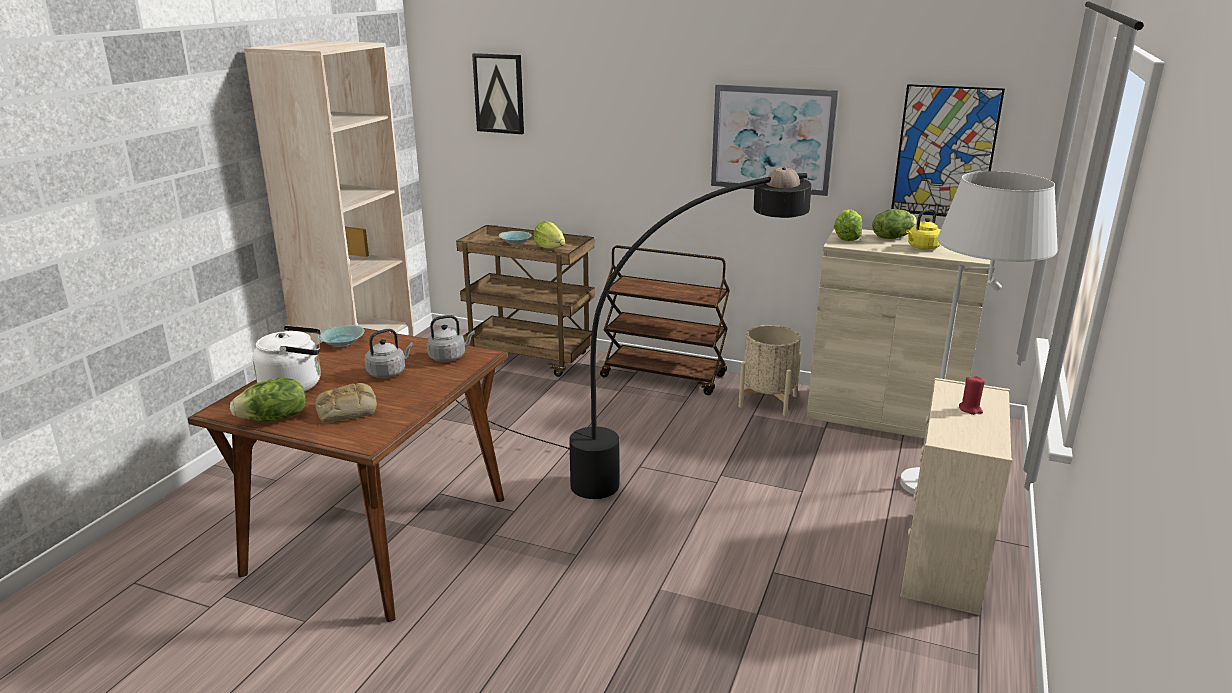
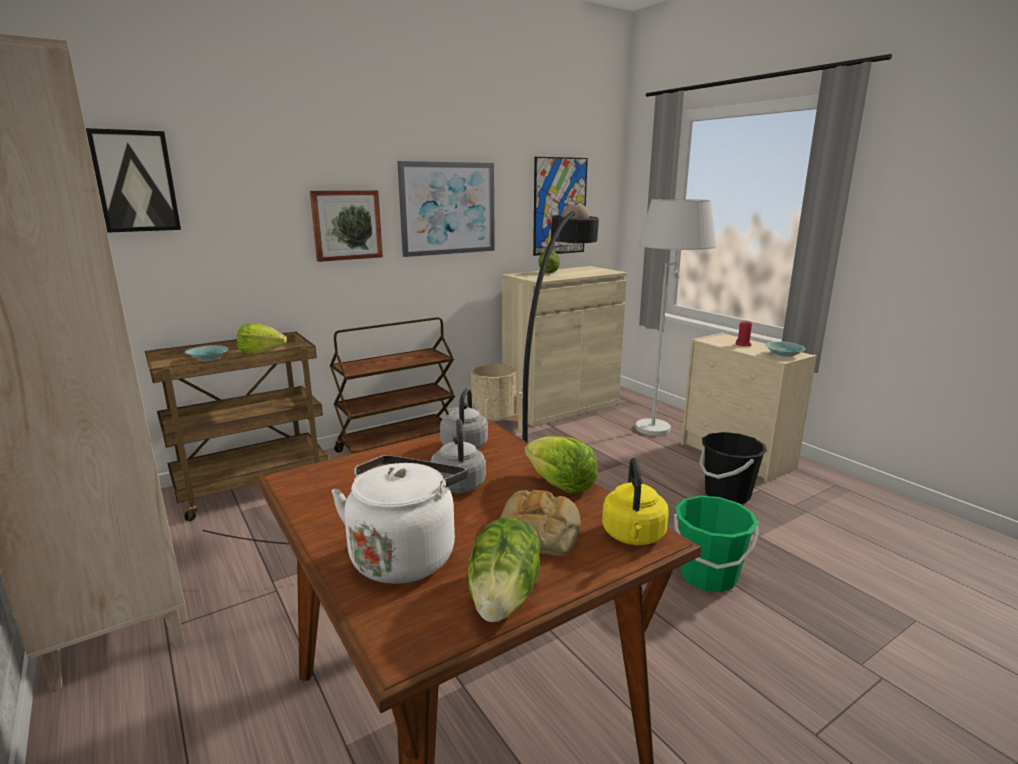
camera: 55 degrees left, 5 degrees down
(342, 343) = (312, 492): turquoise bowl -> turquoise bowl (785, 354)
(644, 595) = (708, 576): none -> green bucket
(657, 145) = (346, 225): none -> picture
(825, 574) = (727, 494): none -> black bucket
(846, 238) = (530, 277): lettuce -> lettuce (559, 485)
(922, 248) = (578, 273): yellow kettle -> yellow kettle (633, 536)

